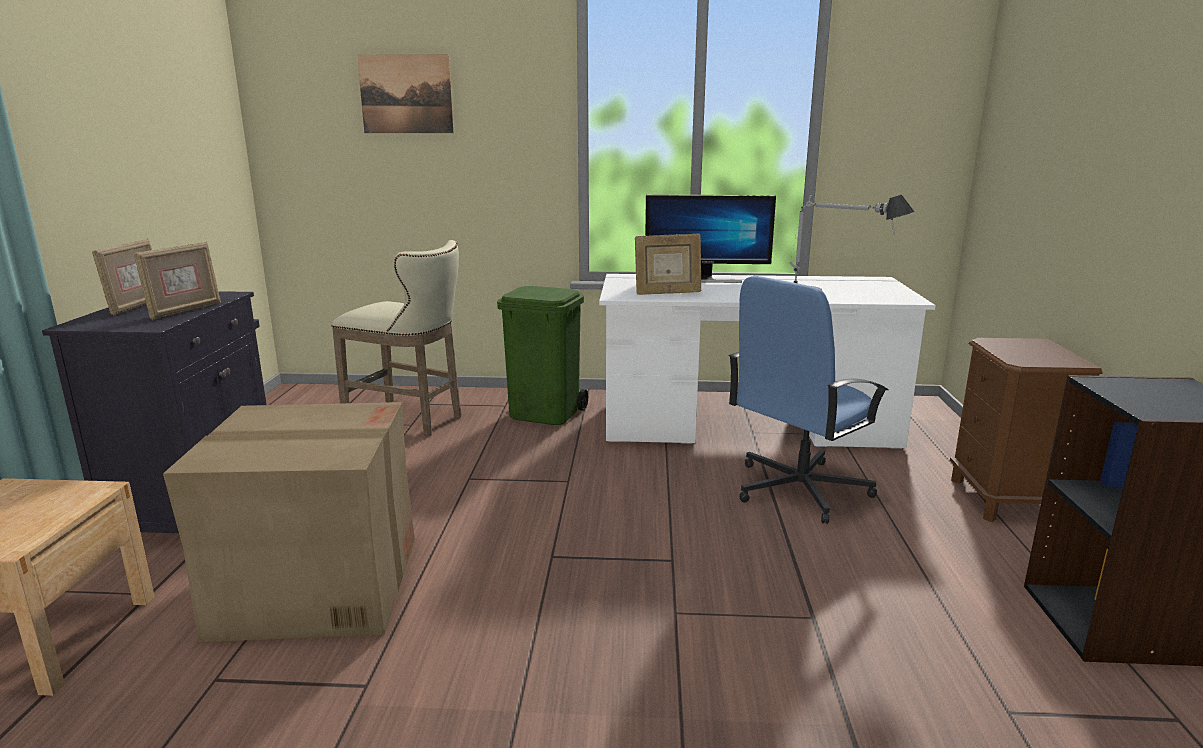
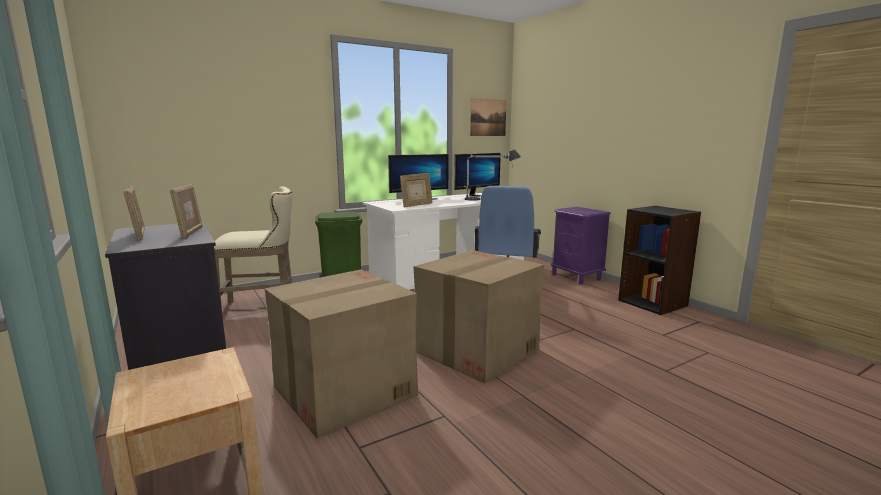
camera: 35 degrees left, 5 degrees down
(406, 94) = (223, 95): picture -> picture (488, 117)
(571, 592) = (476, 351): none -> cardboard box
(835, 283) = (476, 196): none -> monitor
(1003, 500) = (576, 277): brown nightstand -> purple nightstand

